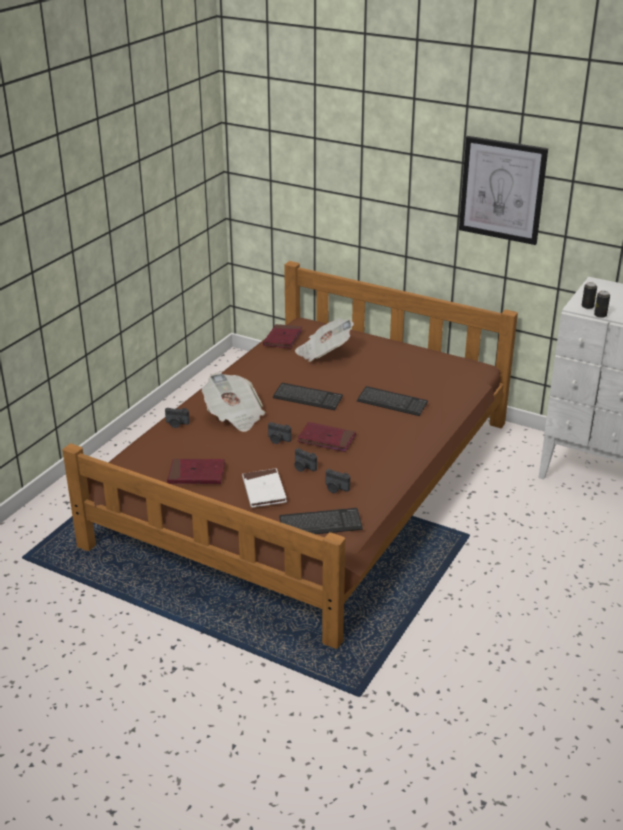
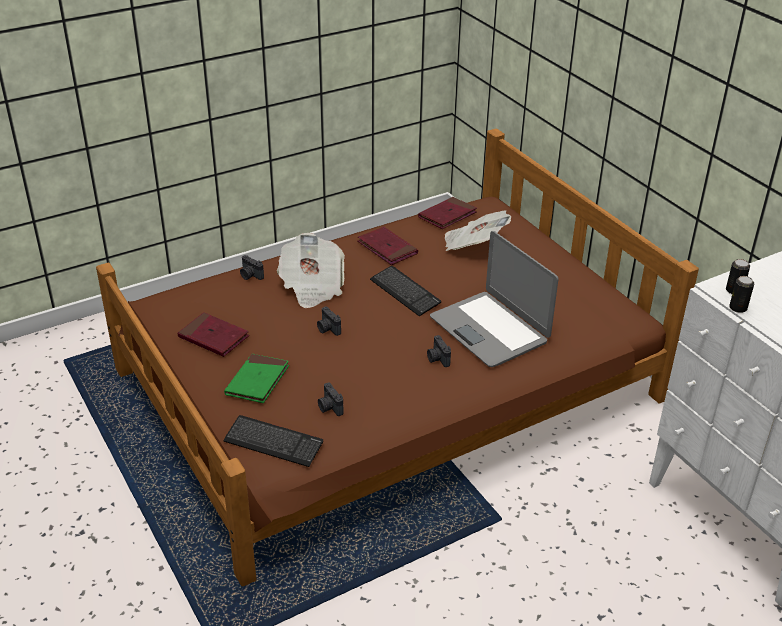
camera: 30 degrees right, 5 degrees up
(264, 490) = (257, 381): white book -> green book
(303, 467) = (321, 370): camera -> camera (437, 359)
(326, 439) = (376, 347): red book -> red book (387, 248)
(392, 403) = (489, 329): keyboard -> laptop
(502, 190) = (707, 104): picture -> none

